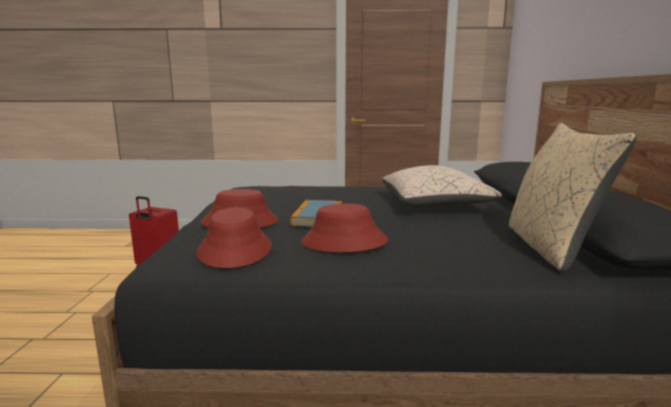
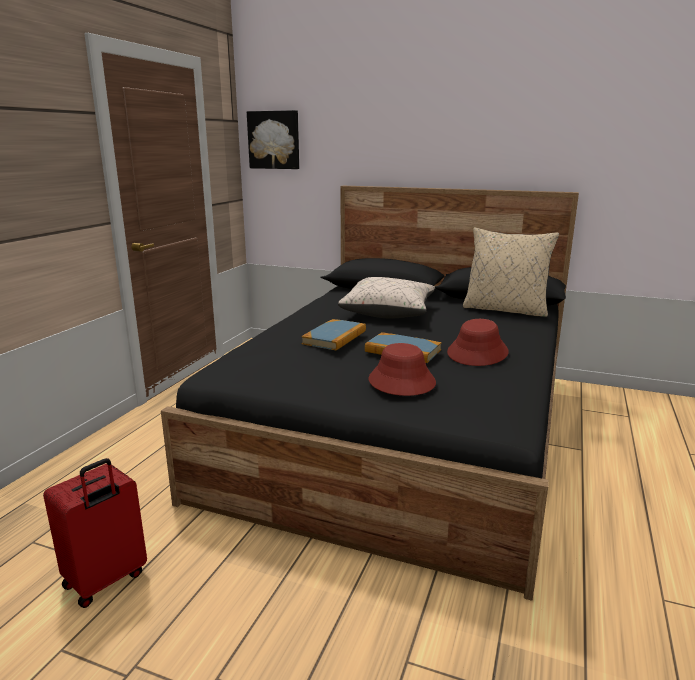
camera: 70 degrees left, 5 degrees up
(235, 250) = (486, 389): red hat -> none
(321, 195) = (334, 337): none -> book
(524, 41) = (274, 140): none -> picture

